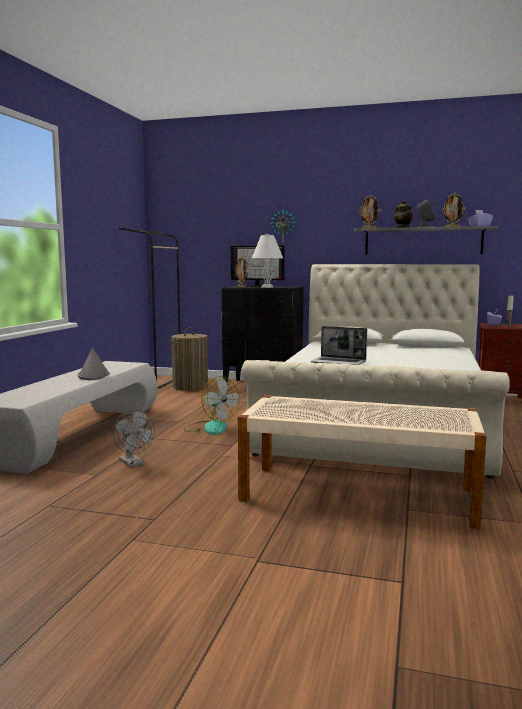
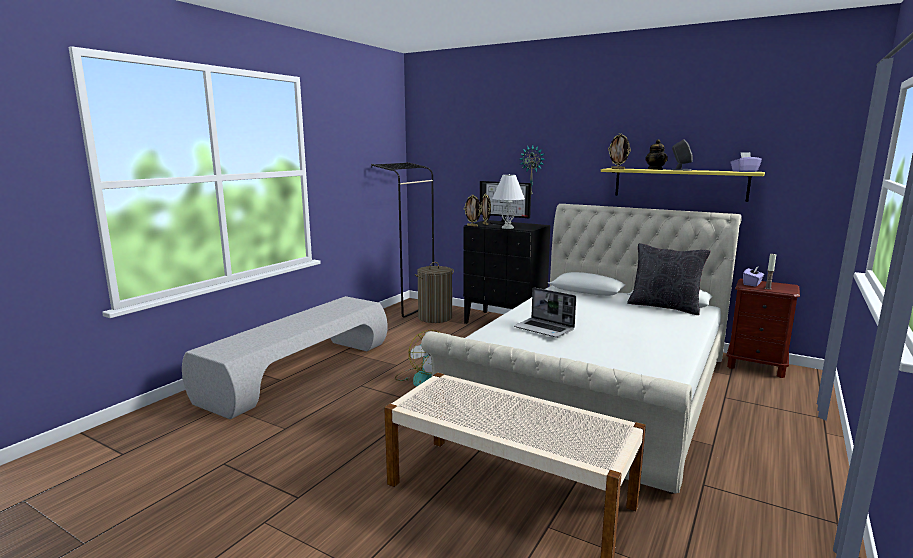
camera: 15 degrees right, 5 degrees up
(93, 375) = (318, 318): grey hat -> none
(133, 463) = (324, 418): grey fan -> none
(423, 241) = (679, 184): grey shelf -> yellow shelf
(425, 348) = (664, 307): none -> black pillow
(452, 227) = (712, 171): picture frame -> picture frame (472, 226)

